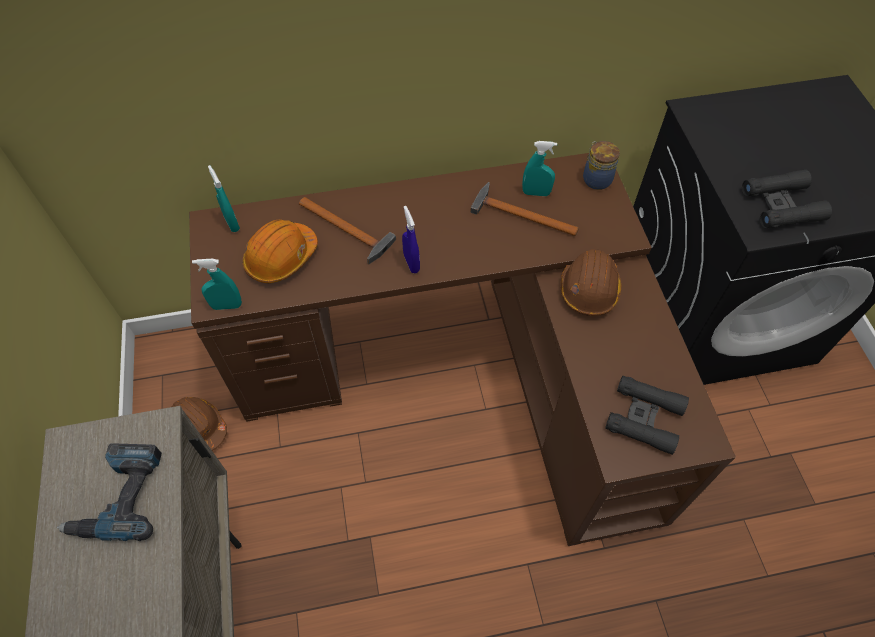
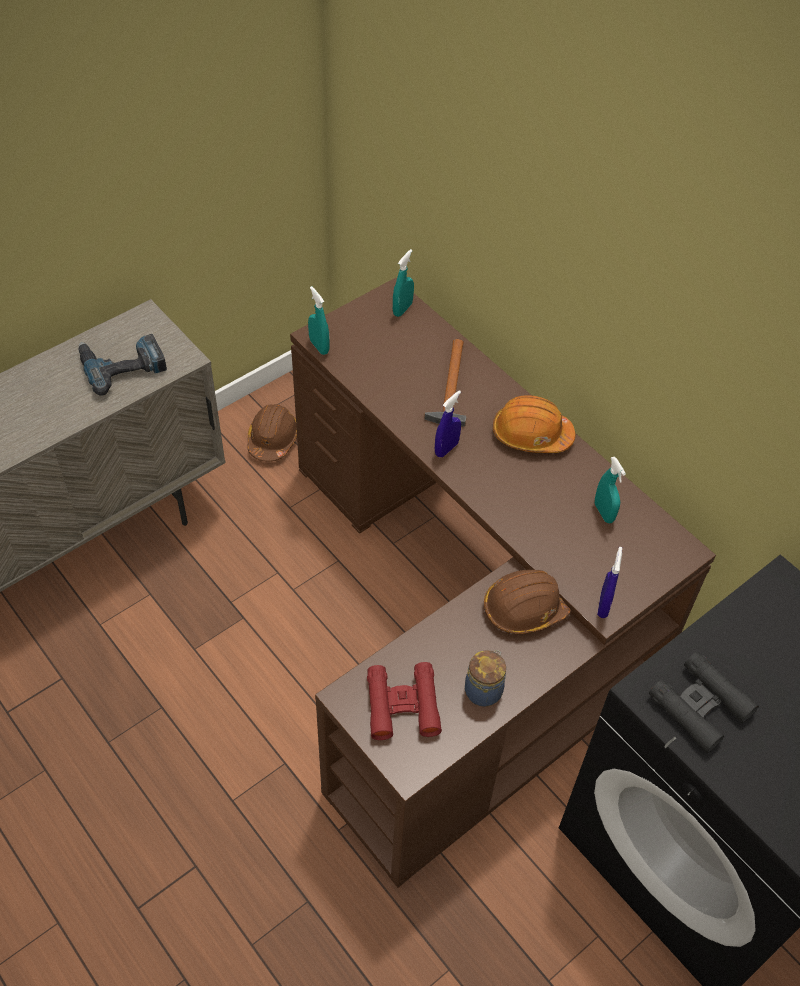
camera: 60 degrees right, 5 degrees down
(281, 258) = (389, 358): orange hard hat -> orange hard hat (531, 435)
(520, 214) = (566, 509): hammer -> none
(596, 179) = (664, 558): jar -> jar (484, 689)
(621, 234) = (603, 605): none -> blue spray bottle
(644, 417) = (402, 705): black binoculars -> red binoculars

